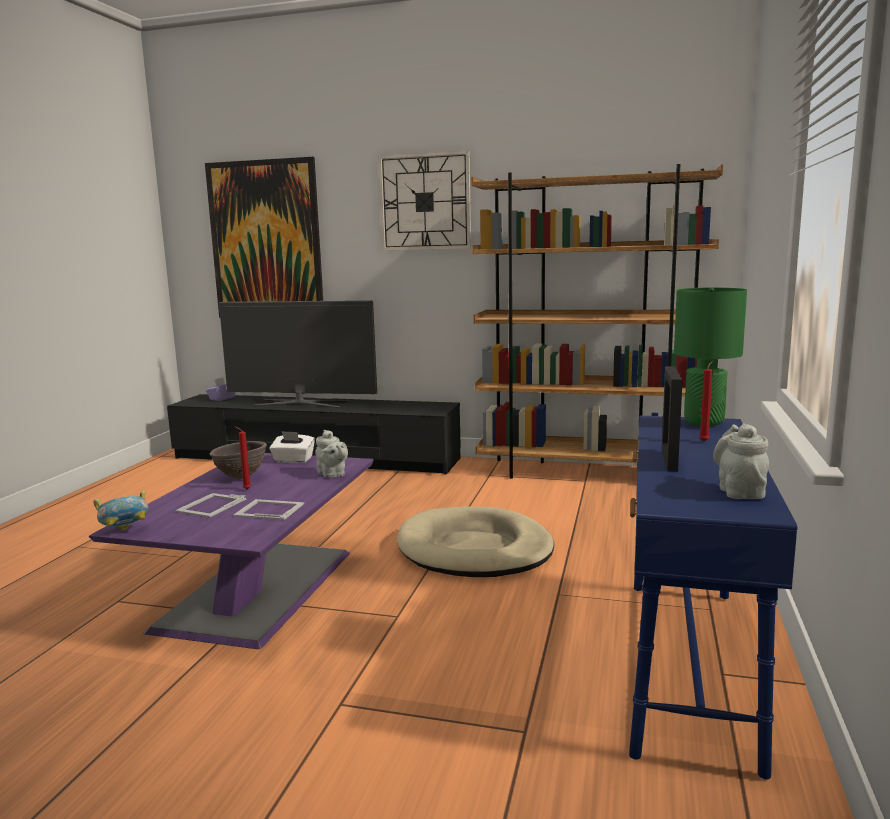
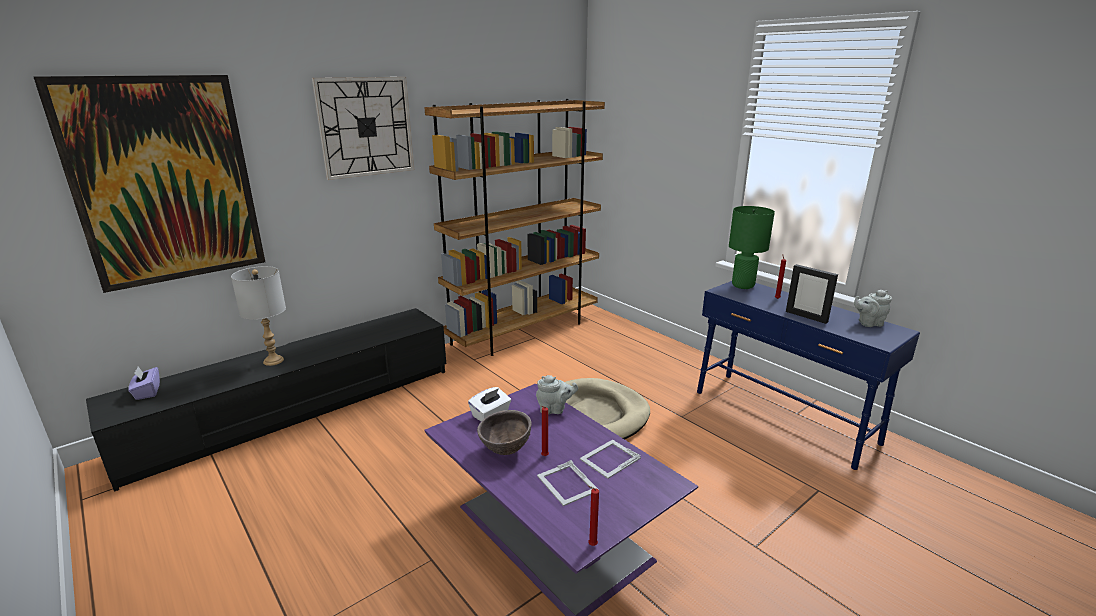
camera: 55 degrees left, 10 degrees up
(125, 532) = (591, 545): bowl -> red candle
(301, 403) = (273, 360): television -> grey table lamp
(739, 491) = (868, 323): grey teapot -> grey teapot turned 45 degrees counterclockwise

